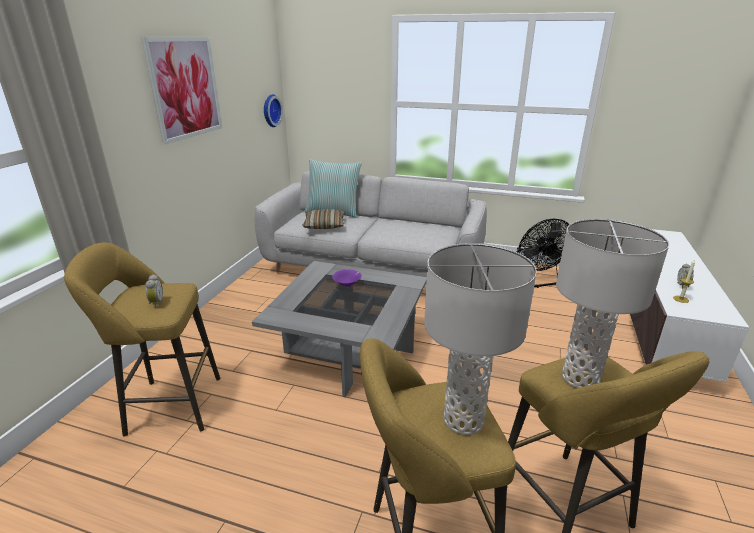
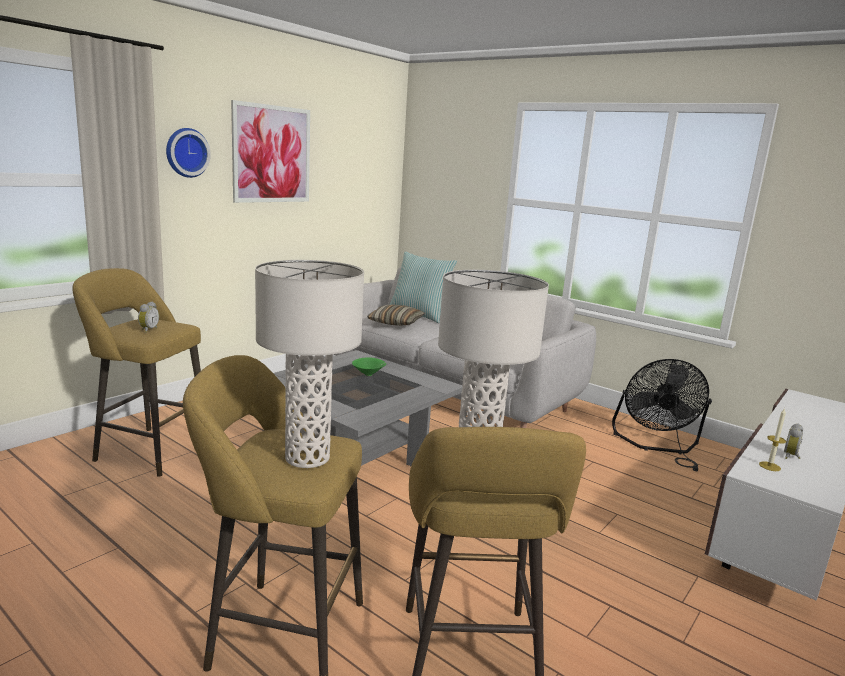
camera: 20 degrees right, 10 degrees down
(270, 110) = (379, 197): wall clock -> wall clock (186, 152)
(348, 285) = (369, 375): purple bowl -> green bowl

